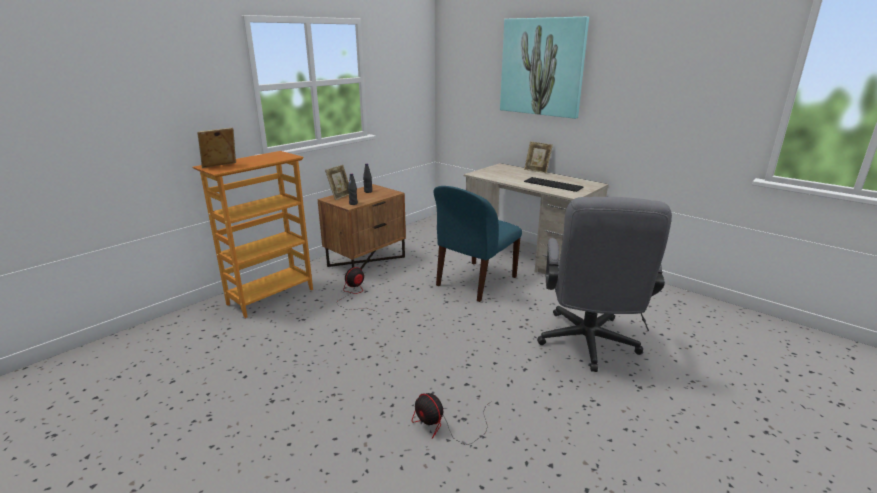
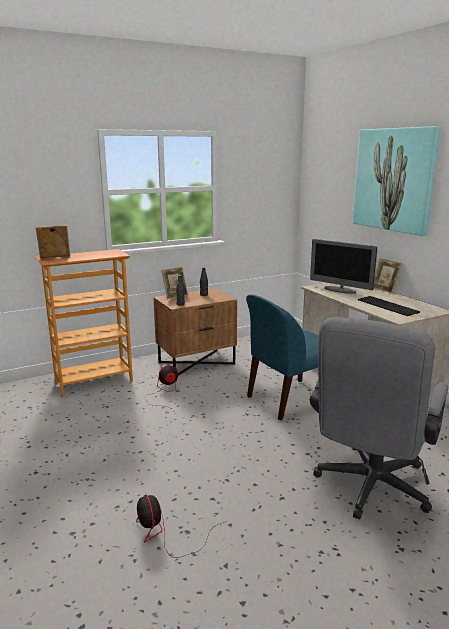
camera: 20 degrees right, 5 degrees down
(501, 174) = (340, 290): none -> monitor

